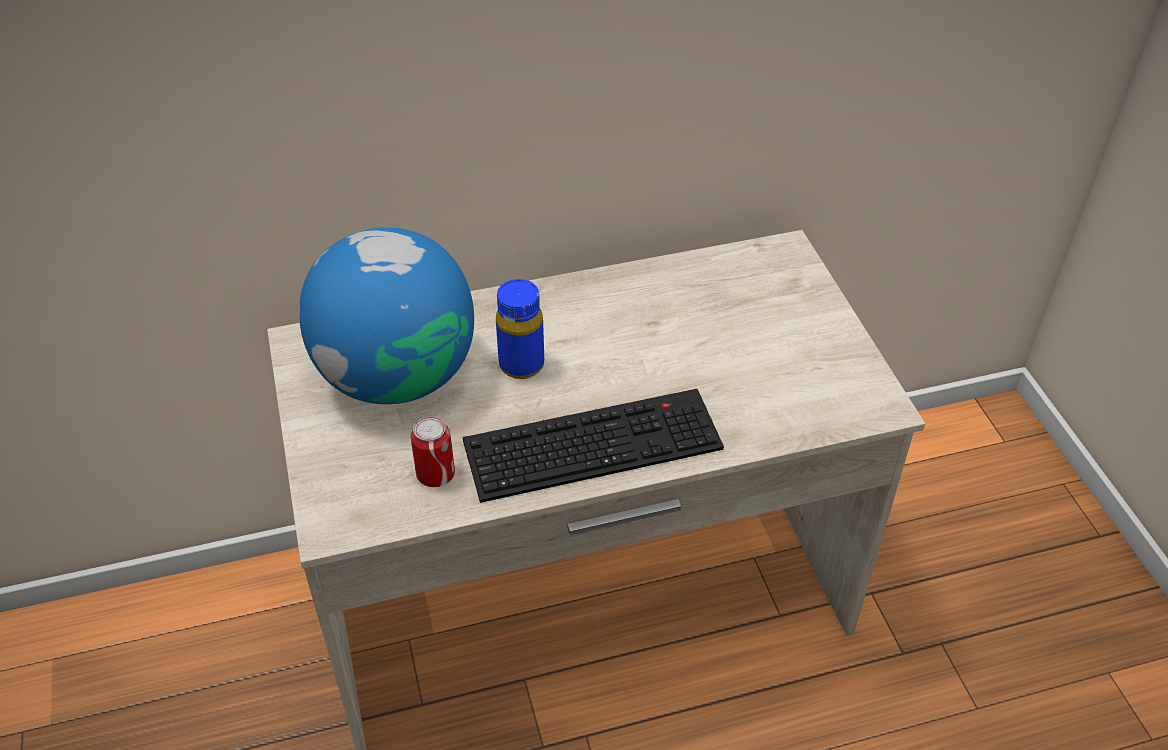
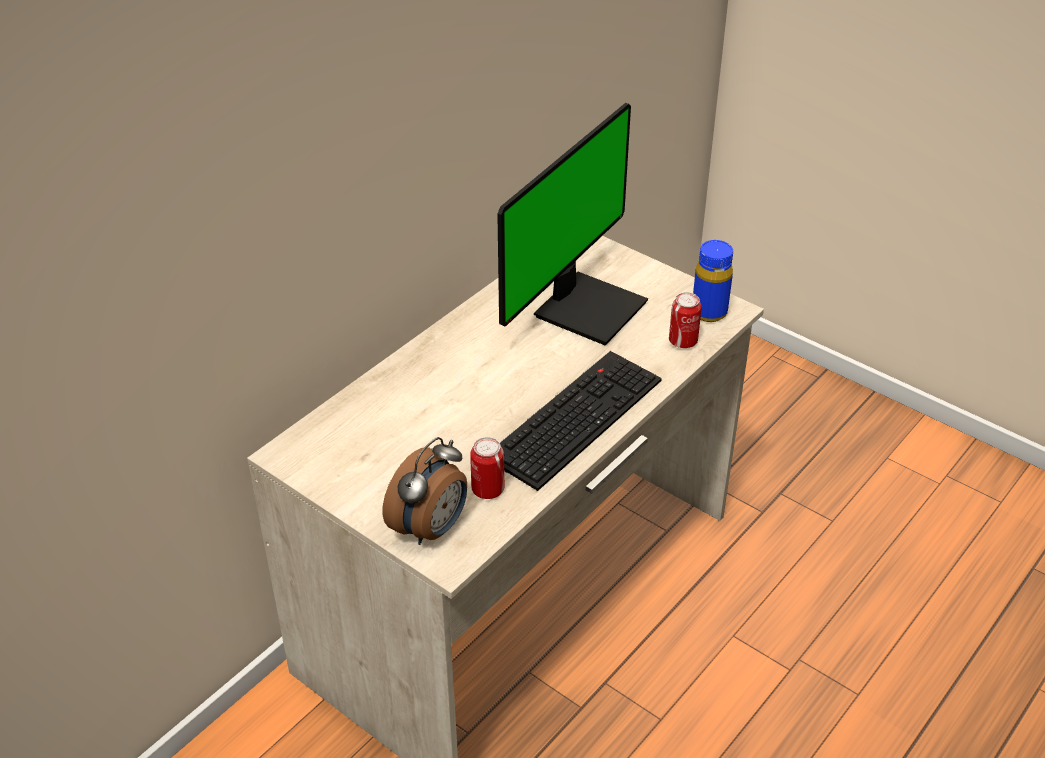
camera: 35 degrees left, 5 degrees down
(347, 486) = (431, 528): none -> alarm clock
(397, 375) = (389, 441): globe -> none
(521, 365) = (473, 392): blue bottle -> blue bottle (709, 312)
(723, 328) = (586, 307): none -> monitor
(791, 416) = (683, 341): none -> can

